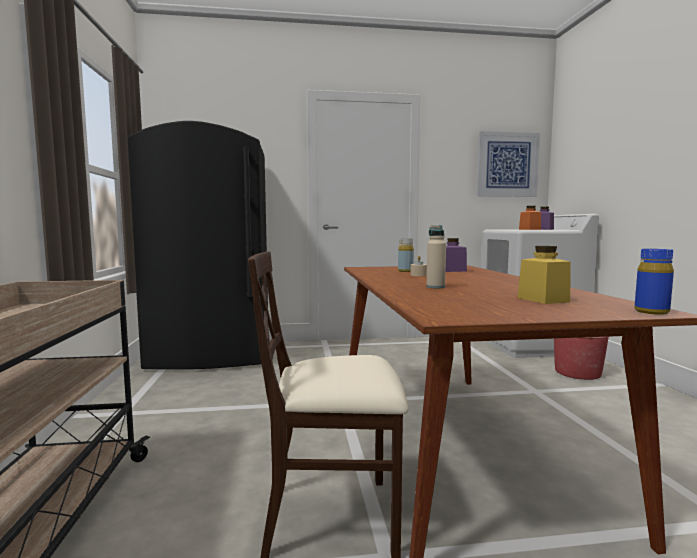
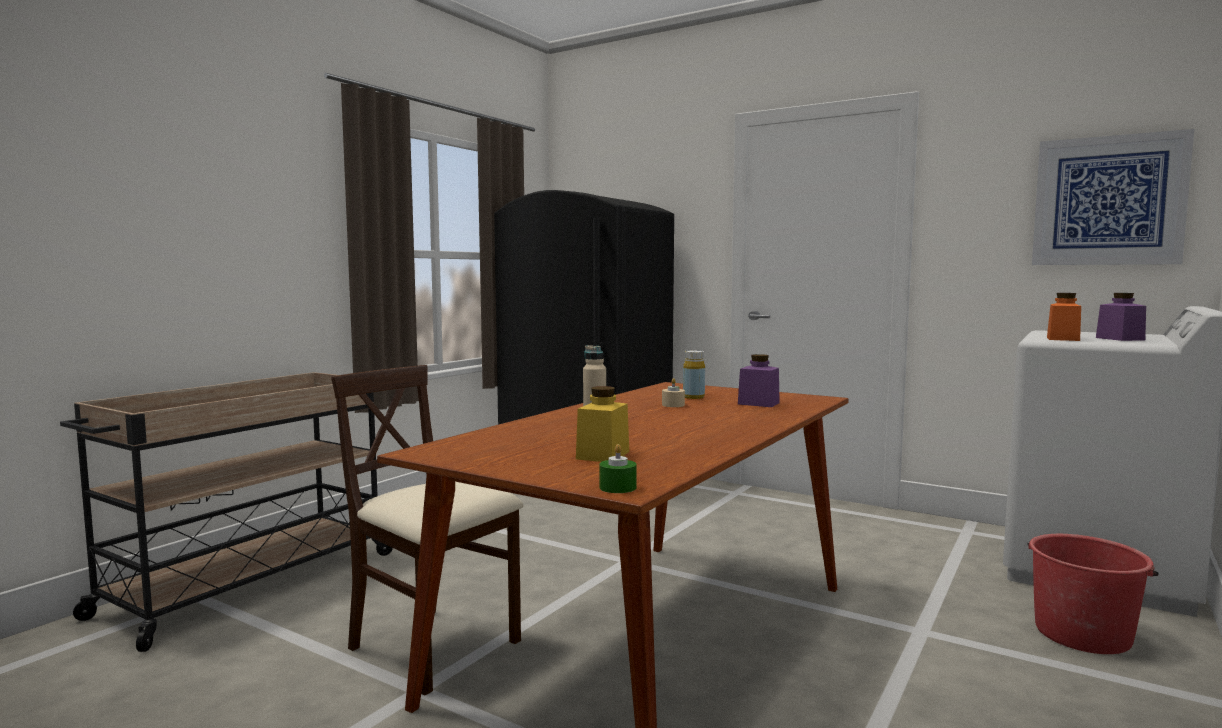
camera: 40 degrees right, 0 degrees up
(651, 312) = (617, 487): blue bottle -> green candle

